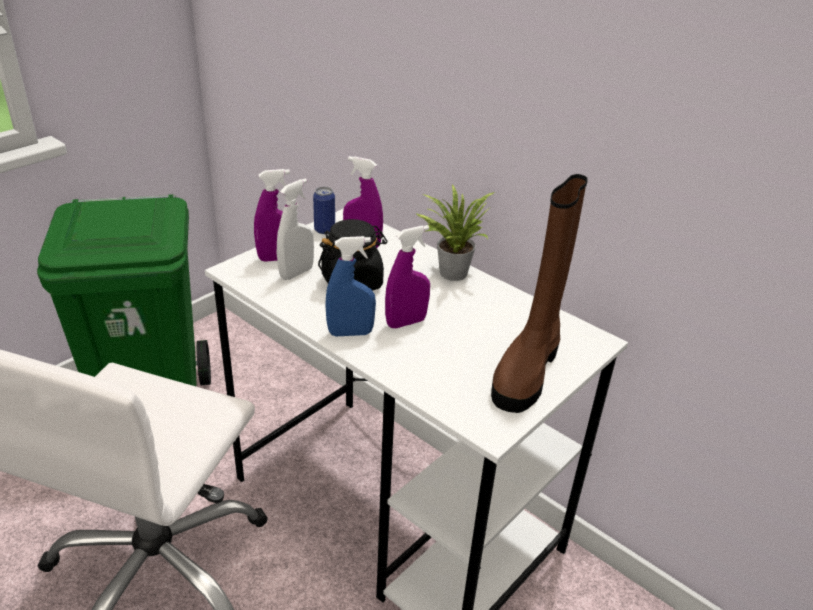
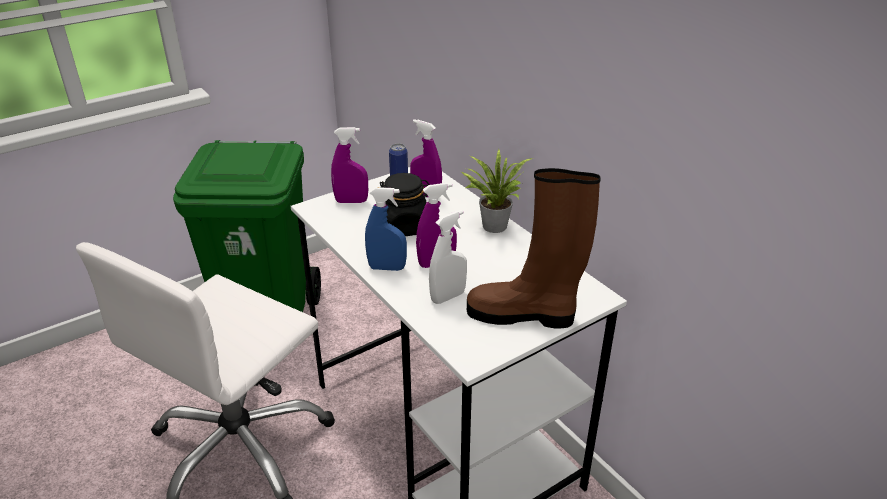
camera: 15 degrees right, 0 degrees up
(296, 273) = (362, 214): white spray bottle -> white spray bottle (448, 297)
(527, 370) = (524, 314): brown boot -> brown boot turned 60 degrees clockwise

